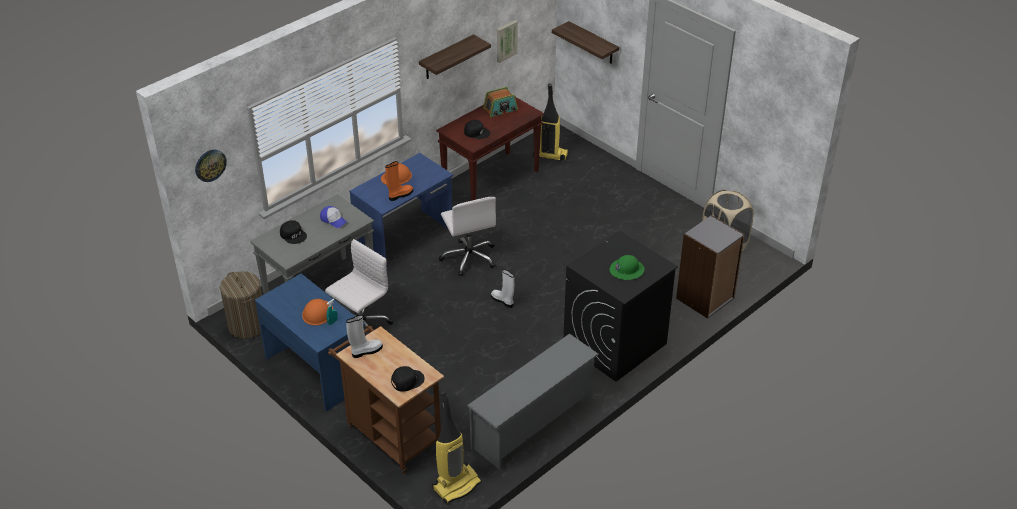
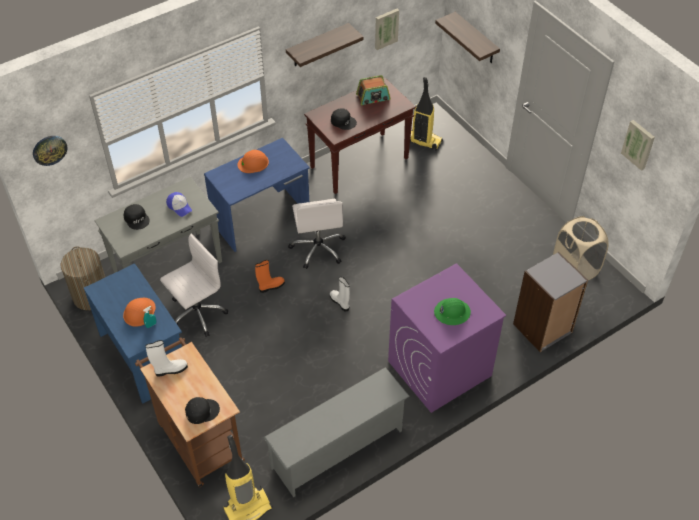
camera: 10 degrees right, 10 degrees up
(400, 195) = (251, 185): orange boot -> orange boot (271, 286)
(614, 344) = (439, 369): black washing machine -> purple washing machine
(769, 104) = (638, 144): none -> picture

